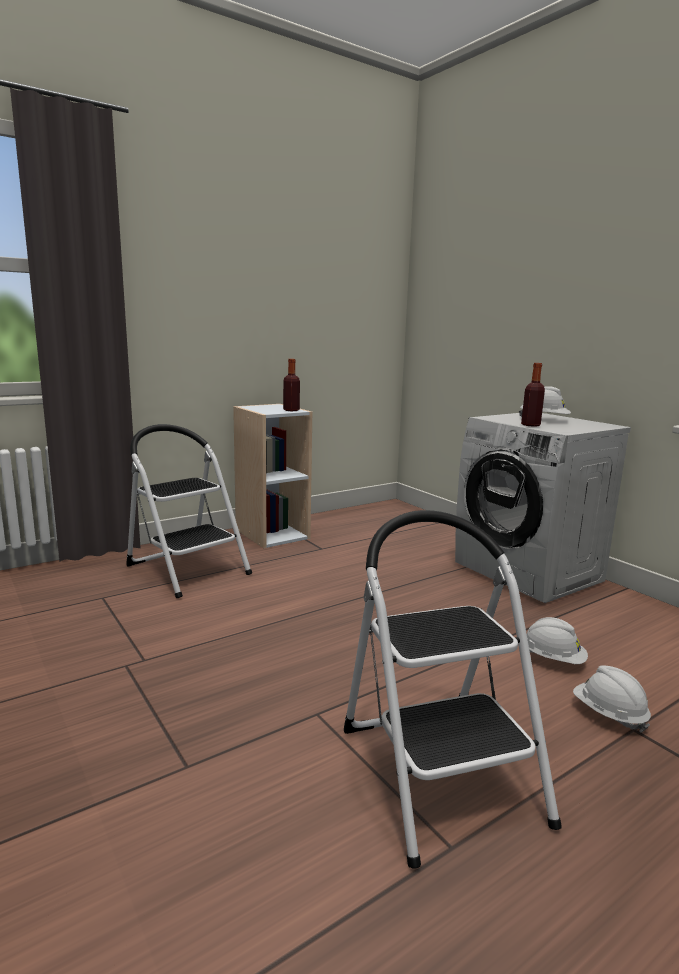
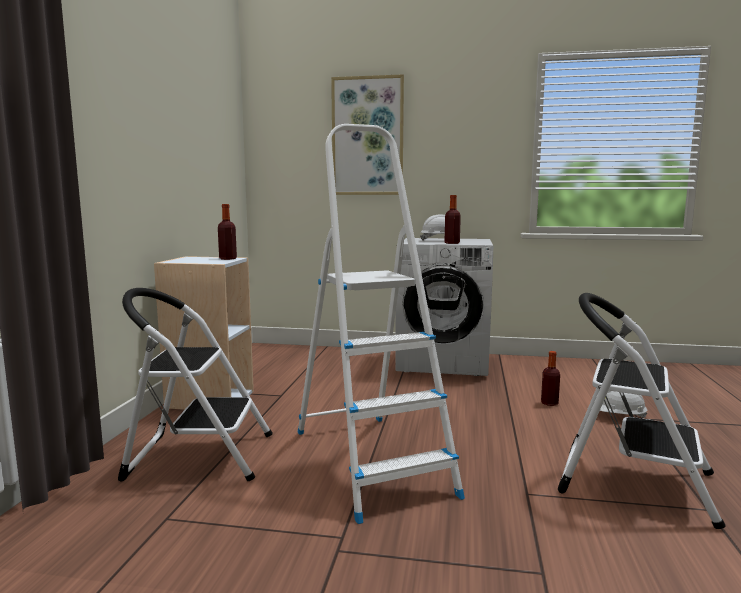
camera: 45 degrees left, 5 degrees down
(268, 624) = (371, 461): none -> white step ladder
(510, 284) = (367, 136): none -> picture
(552, 659) = (549, 403): white hard hat -> bottle

